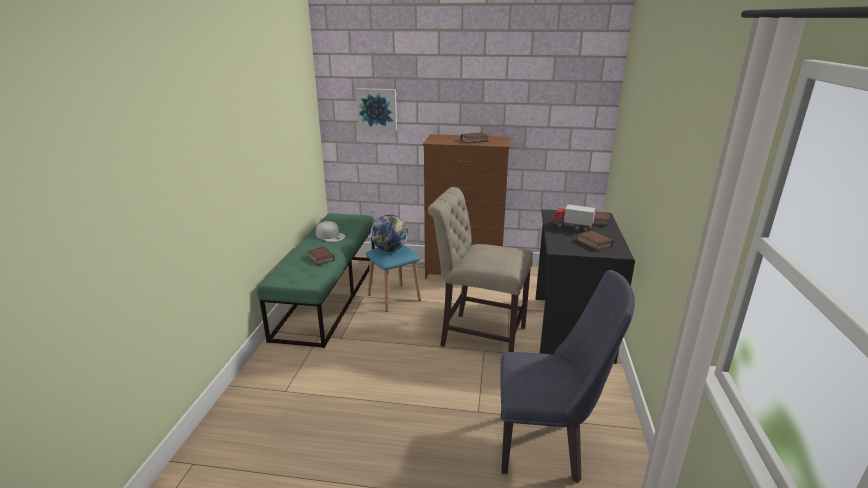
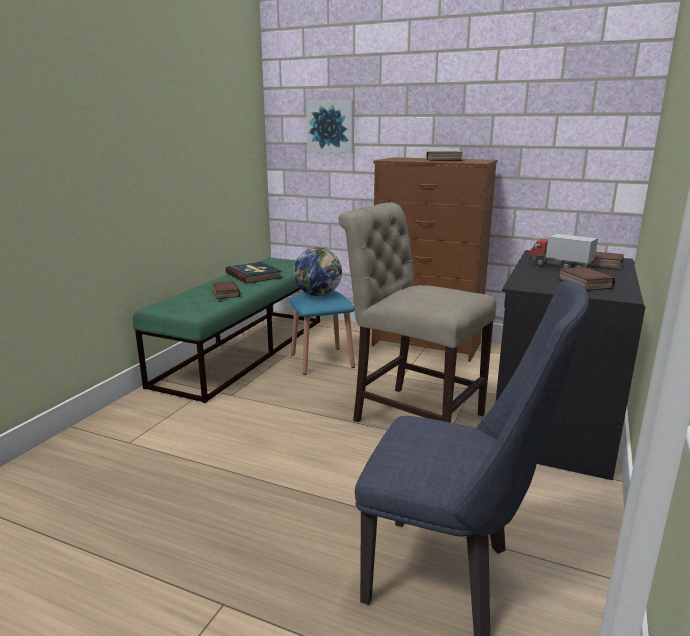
camera: 15 degrees right, 5 degrees down
(330, 235) = (254, 275): white cap -> book

